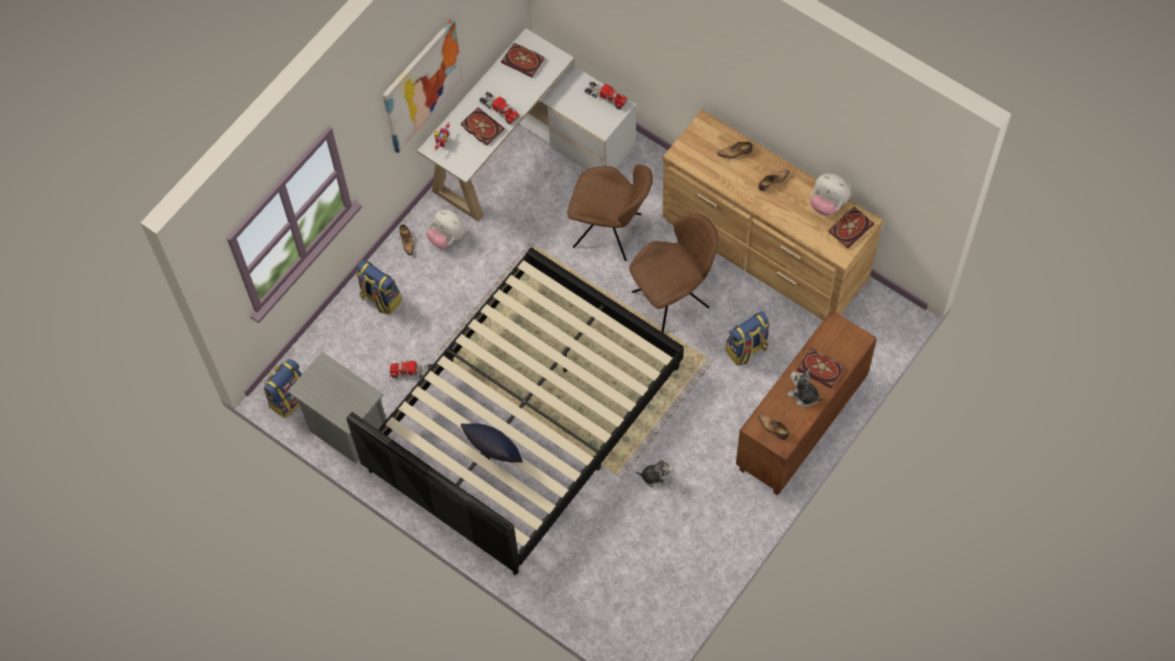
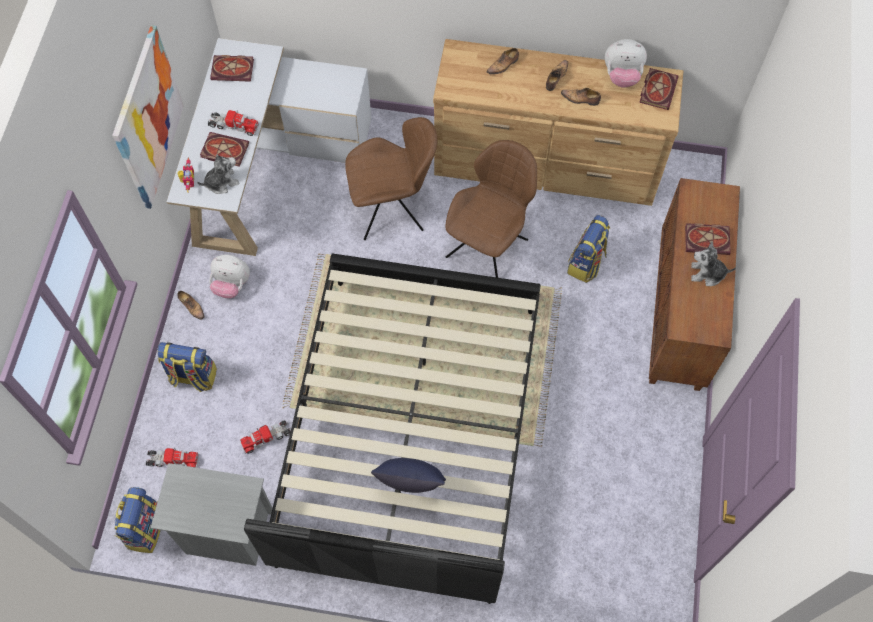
camera: 30 degrees left, 0 degrees up
(606, 97) = (333, 74): toy truck -> toy truck (173, 460)
(656, 477) = (574, 428): plush toy -> plush toy (221, 182)
(773, 428) = (699, 321): shoe -> shoe (581, 99)

